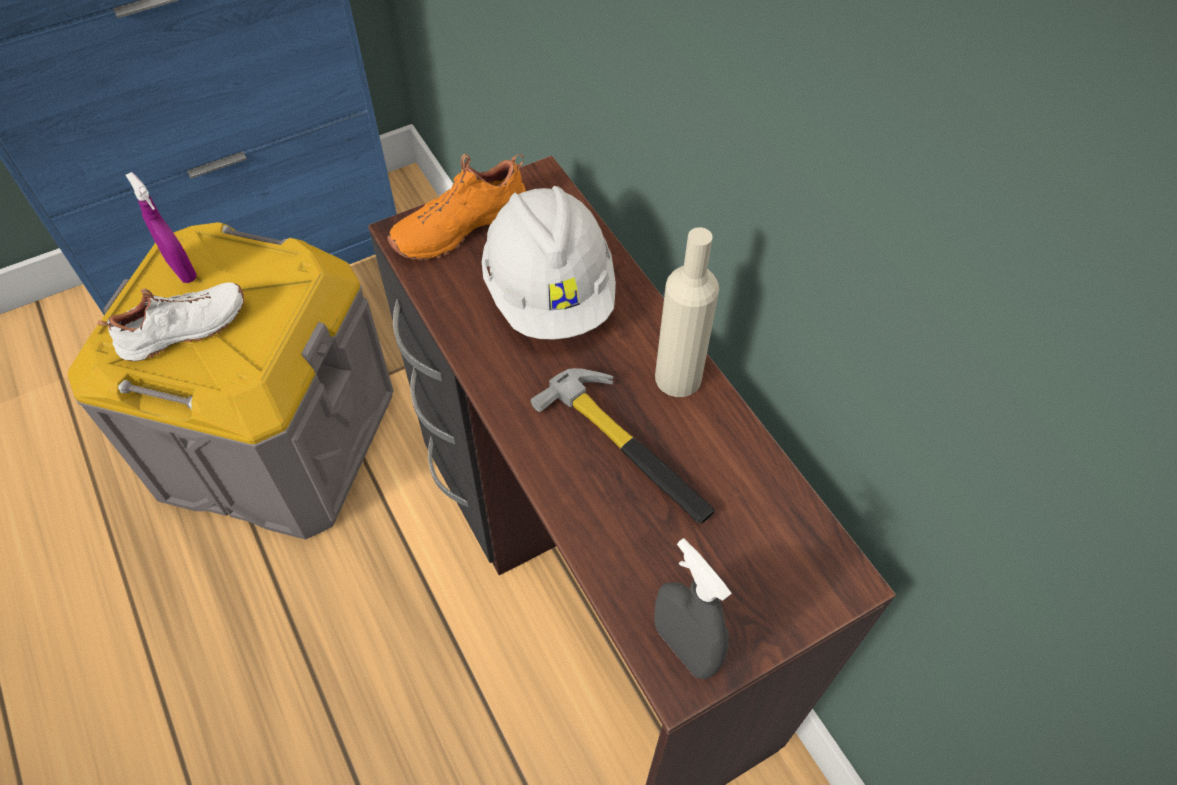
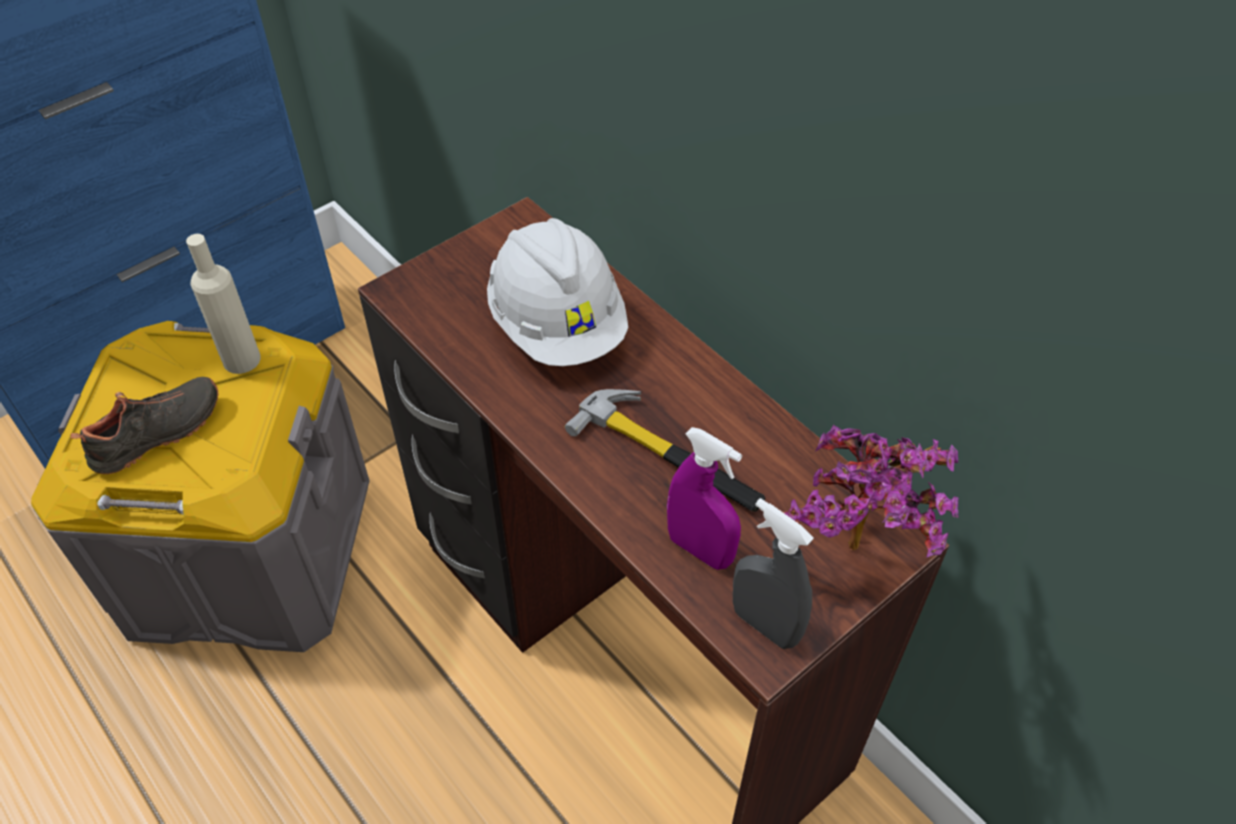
camera: 10 degrees left, 5 degrees down
(182, 270) = (140, 374): purple spray bottle -> purple spray bottle (700, 549)
(185, 331) = (159, 435): white shoe -> black shoe
(459, 225) = (451, 275): orange shoe -> none
(678, 377) = (701, 384): beige bottle -> beige bottle (241, 359)
(795, 591) = (856, 557): none -> potted plant

